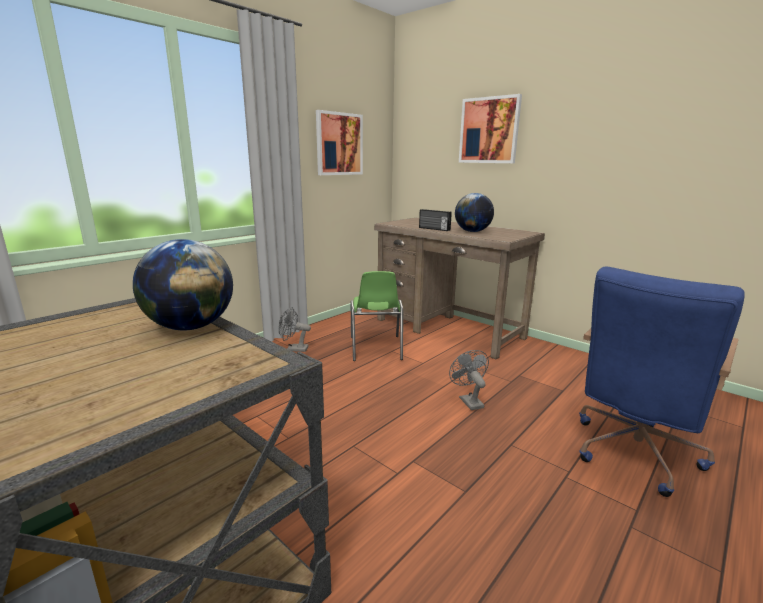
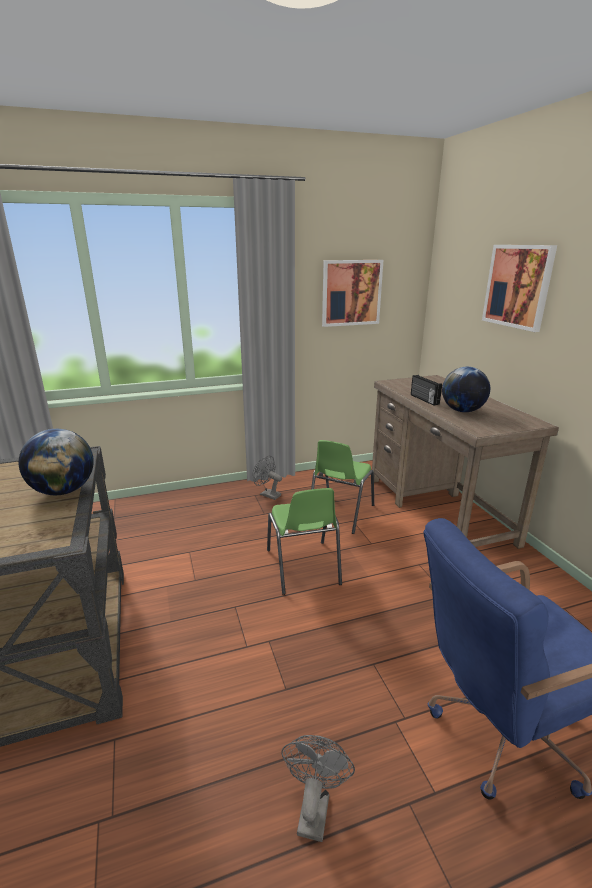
camera: 30 degrees right, 5 degrees up
(385, 395) = (303, 567): none -> green chair
(468, 400) = (377, 601): grey fan -> grey fan (314, 807)

